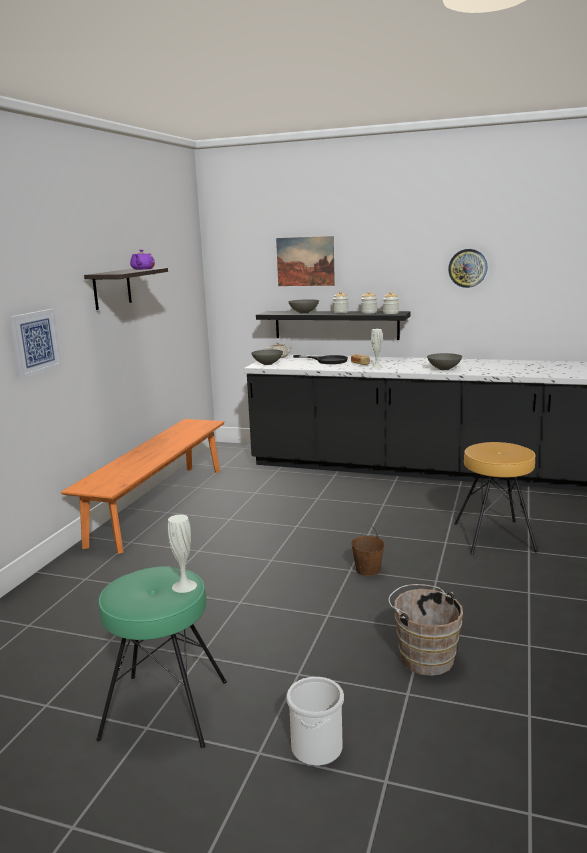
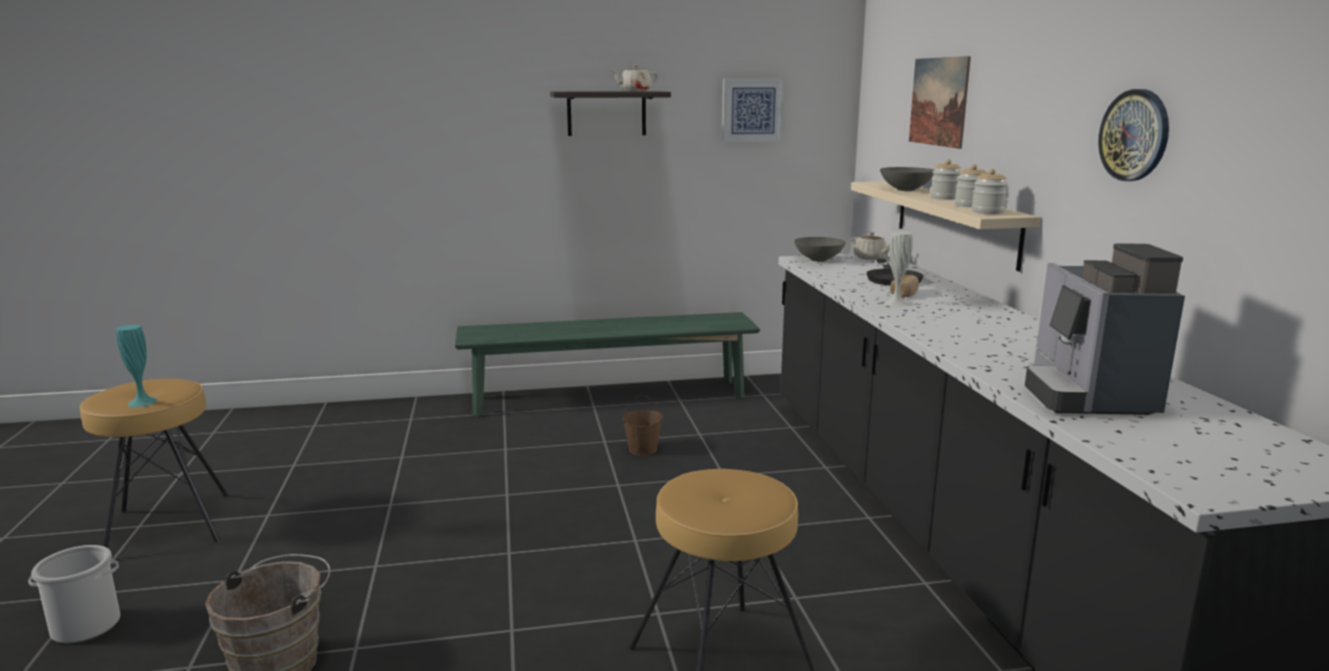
camera: 60 degrees right, 0 degrees up
(35, 342) = (449, 158): picture -> picture (752, 110)
(143, 269) = (635, 91): purple teapot -> beige teapot
(159, 505) = (609, 397): orange bench -> green bench
(165, 710) = (167, 526): green stool -> brown stool
(184, 586) = (142, 402): white vase -> turquoise vase
(336, 325) = (955, 221): black shelf -> beige shelf
(367, 570) = (515, 565): brown bucket -> brown bucket (643, 449)
(444, 369) = (960, 339): grey bowl -> none
(527, 369) = (1086, 395): none -> coffee machine

